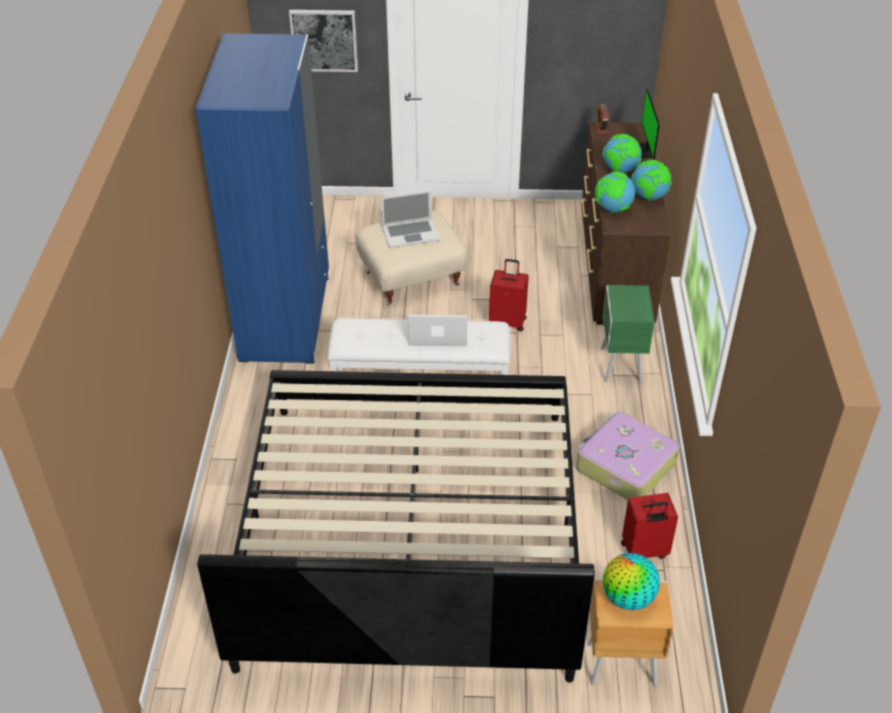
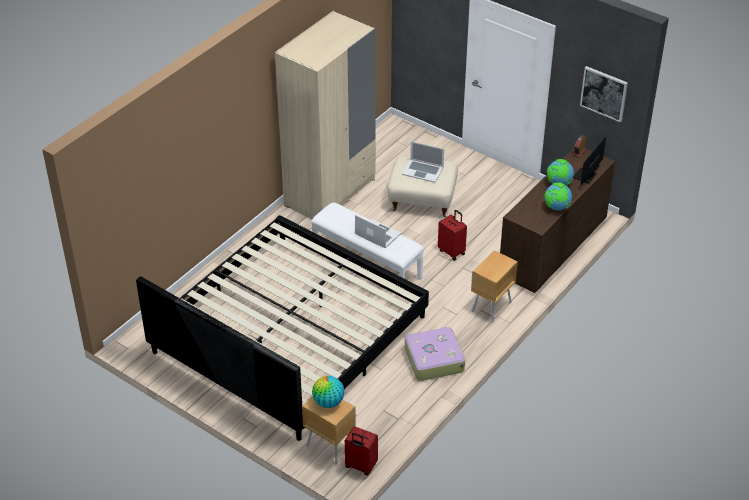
camera: 35 degrees right, 0 degrees up
(286, 318) = (330, 192): blue wardrobe -> beige wardrobe
(324, 40) = (431, 28): picture -> picture (604, 93)
(612, 209) = (526, 205): globe -> none
(620, 366) = (490, 307): green nightstand -> brown nightstand
(644, 551) = (397, 405): red suitcase -> red suitcase (360, 466)

